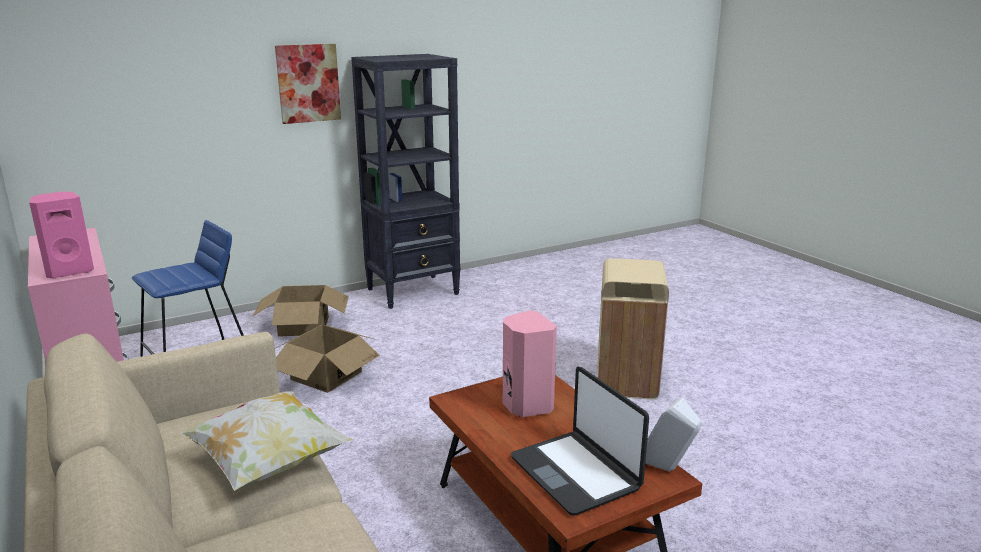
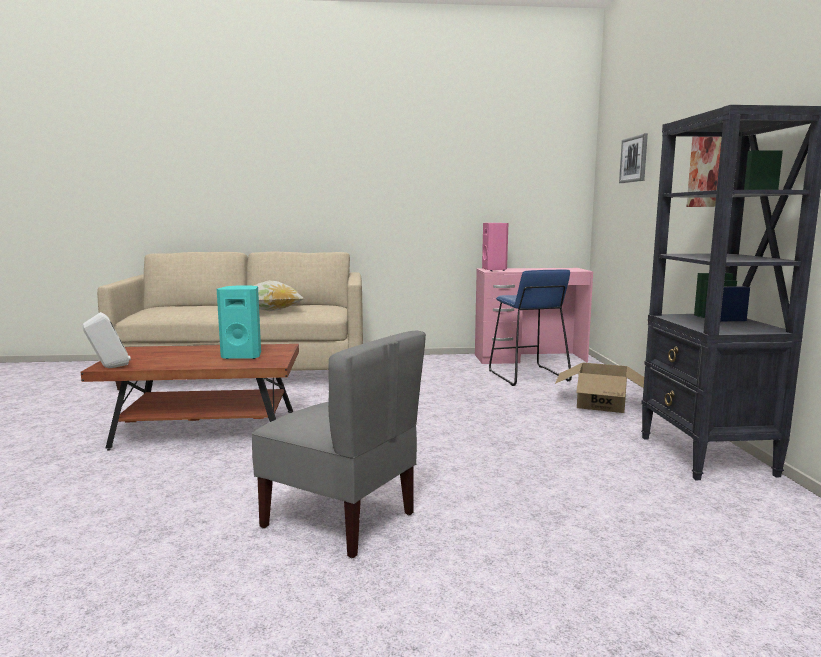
camera: 115 degrees right, 10 degrees down
(138, 75) = (634, 159): none -> picture
(326, 375) = (488, 402): cardboard box -> none
(526, 406) = (243, 356): pink speaker -> turquoise speaker
(576, 473) = (158, 354): laptop -> none
(627, 381) = (341, 519): beige trash can -> grey chair

